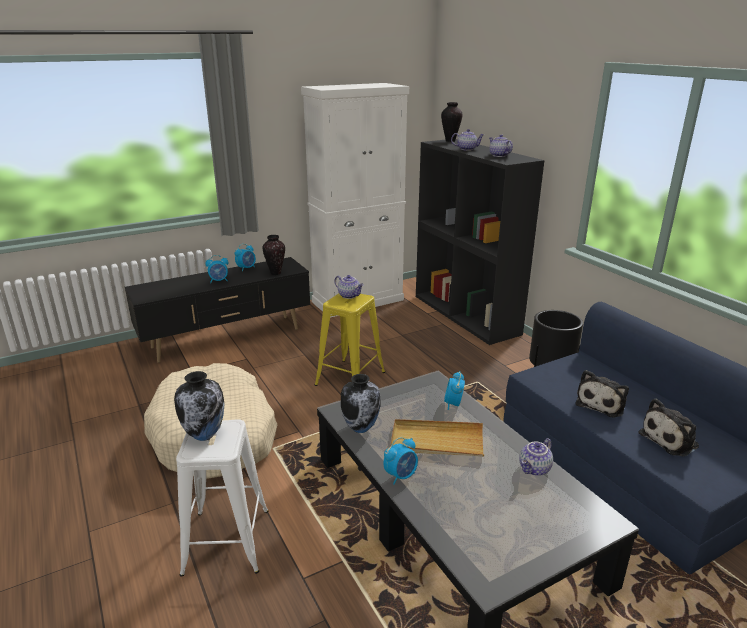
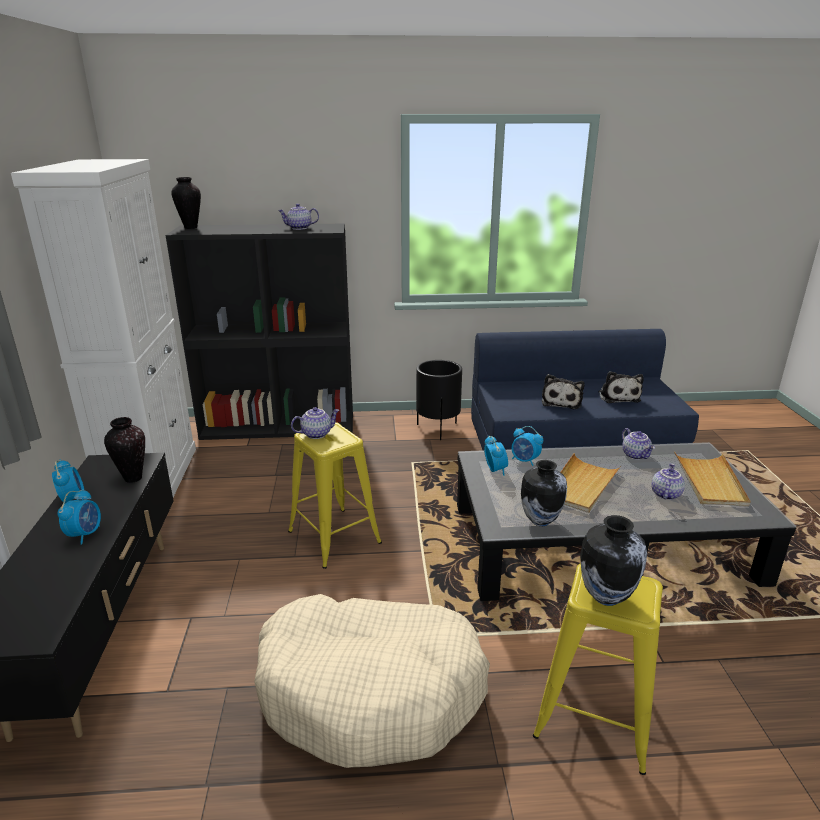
camera: 65 degrees left, 0 degrees up
(226, 541) = (593, 716): white stool -> yellow stool
(401, 476) = (628, 518): alarm clock -> alarm clock (495, 470)
(467, 149) = (247, 230): teapot -> teapot (665, 494)
(527, 531) = (710, 482): none -> beige tray
(602, 403) = (561, 402): plush toy -> plush toy turned 45 degrees clockwise

